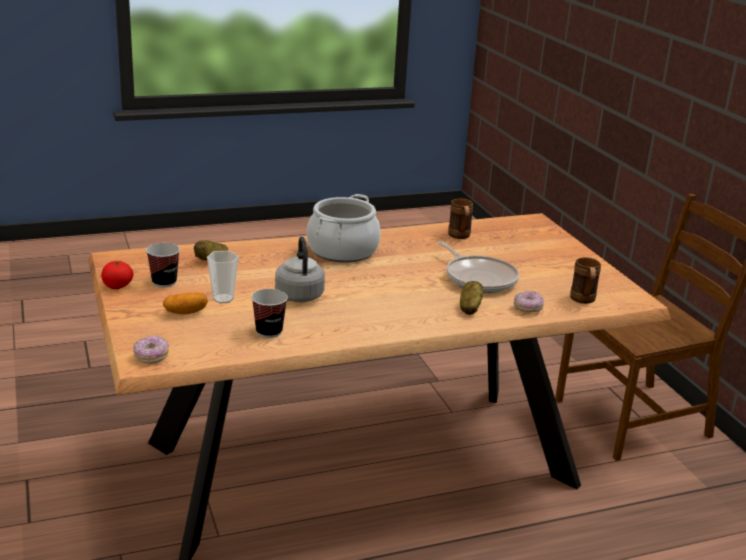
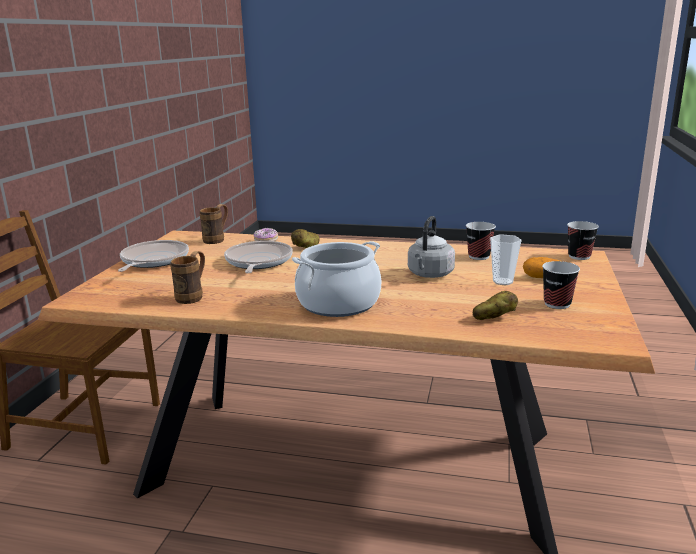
camera: 145 degrees left, 5 degrees down
(117, 286) = (610, 308): tomato -> none
(151, 356) = (579, 256): donut -> cup
(571, 261) = (153, 261): none -> frying pan

